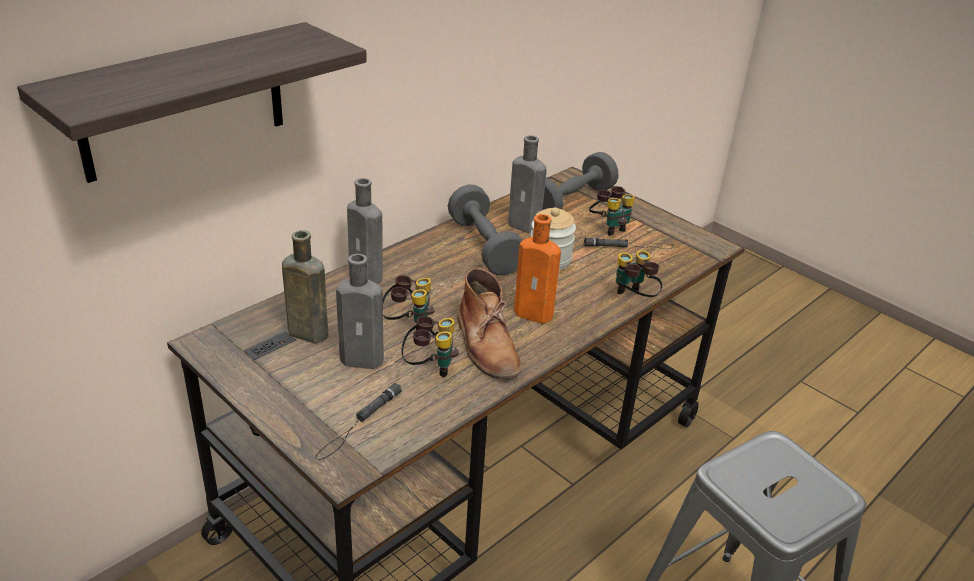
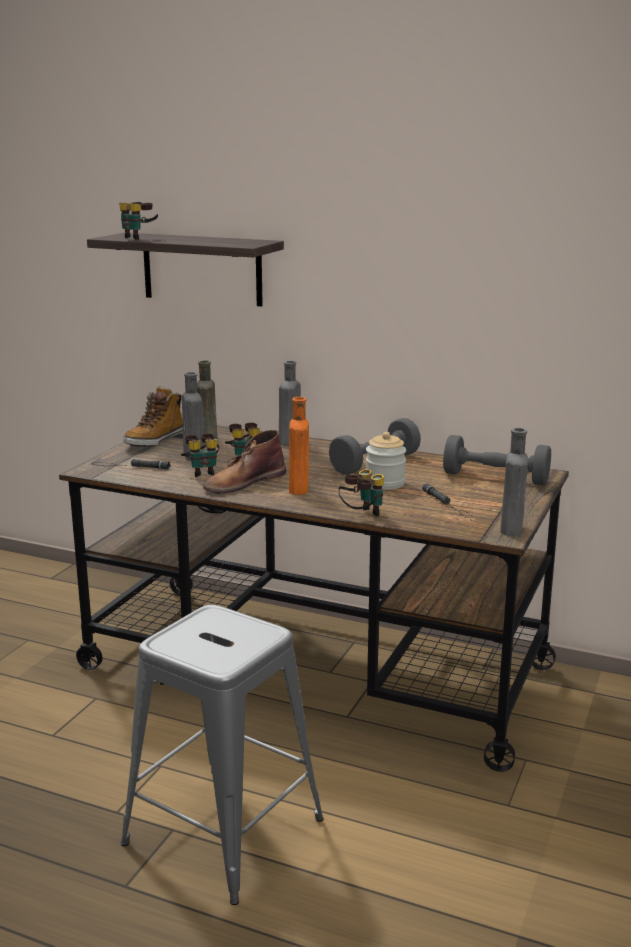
camera: 70 degrees right, 15 degrees down
(263, 377) = (155, 440): none -> boot
(526, 226) = (427, 470): grey bottle -> grey bottle (511, 529)
(609, 227) = (472, 495): binoculars -> binoculars (139, 238)

